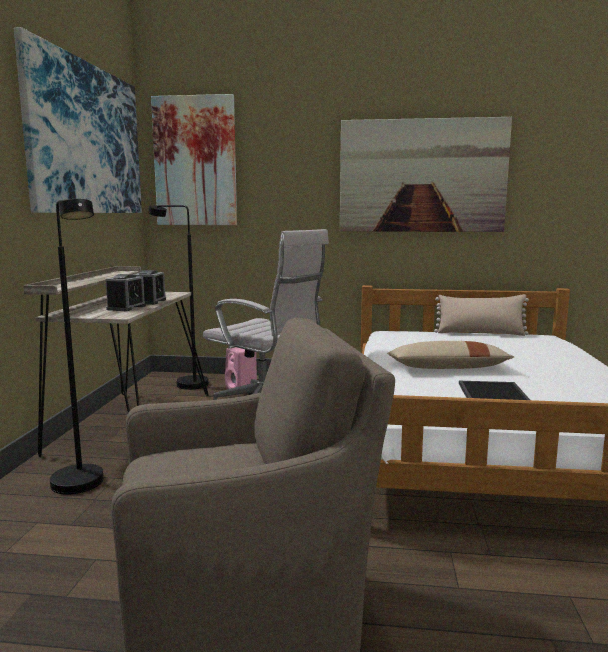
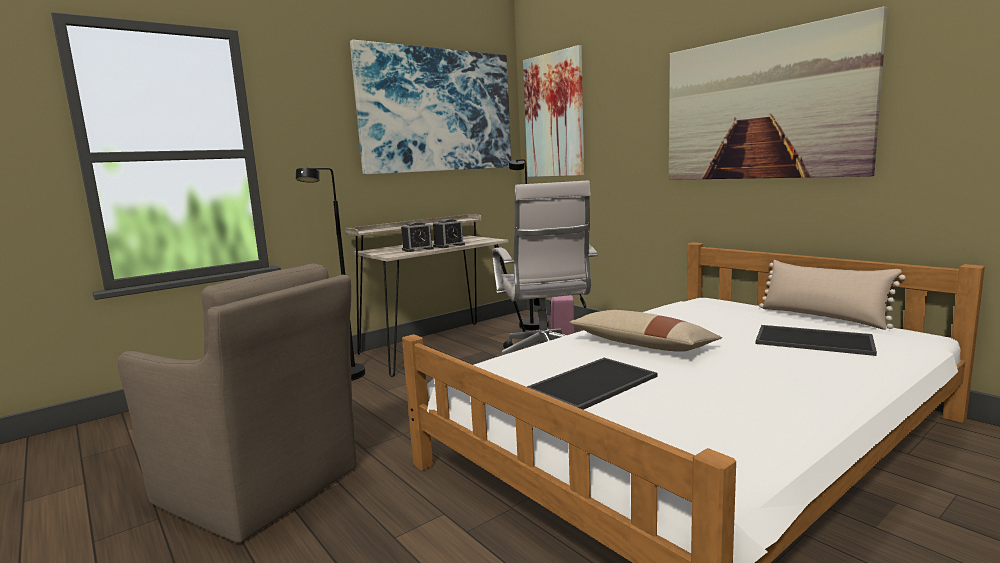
camera: 45 degrees right, 0 degrees up
(519, 346) = (815, 340): none -> tray

